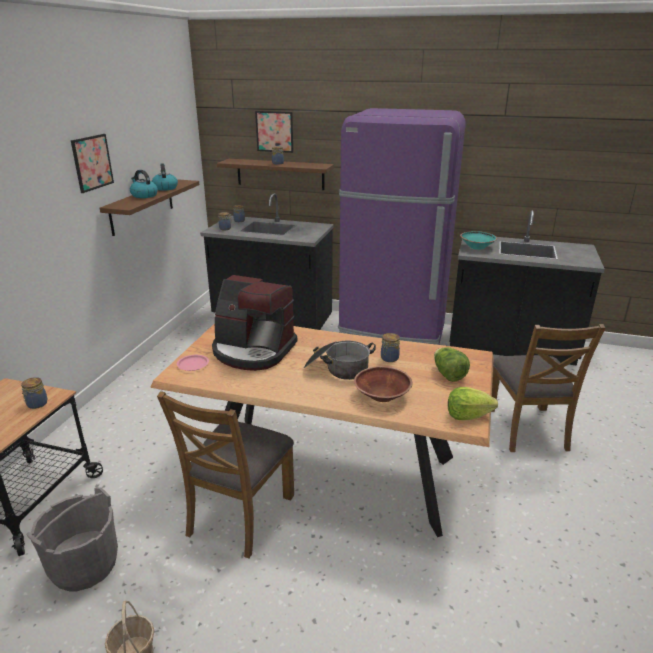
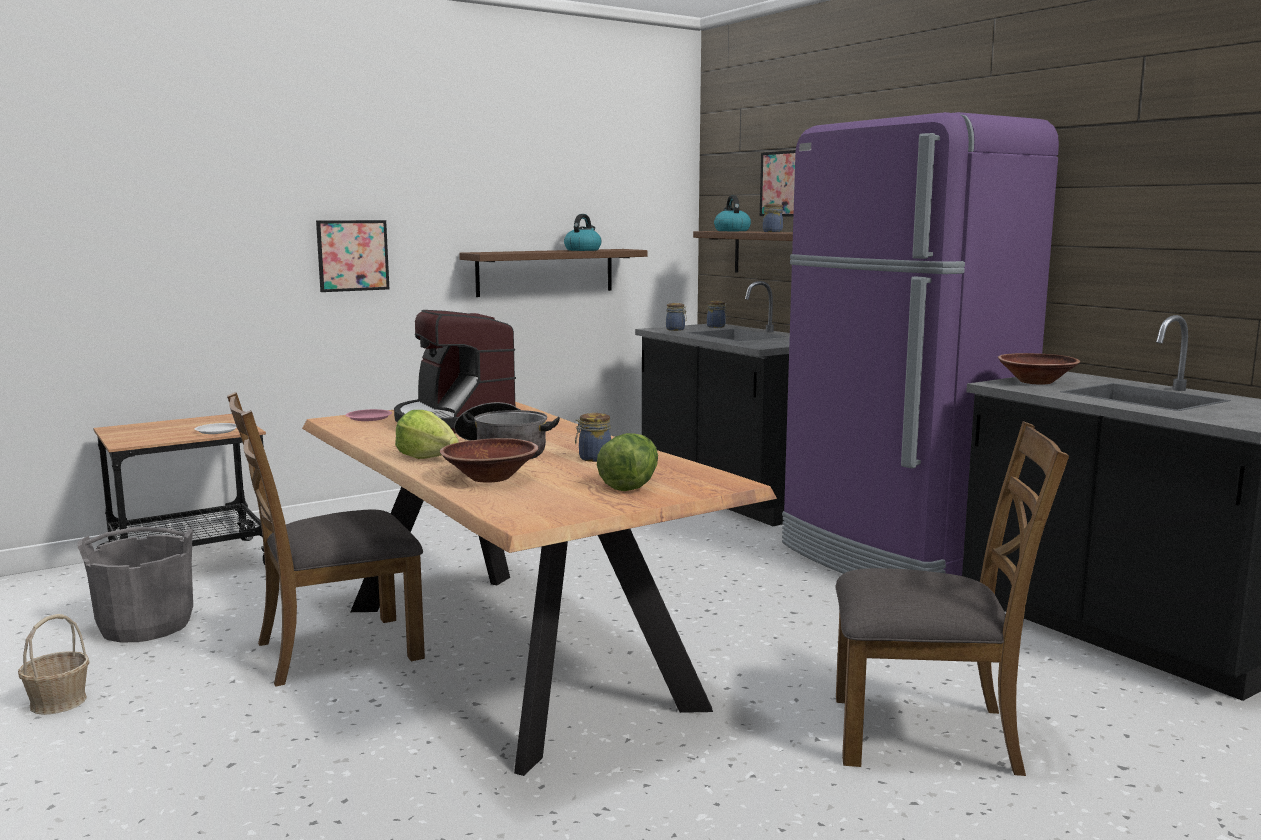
camera: 40 degrees right, 15 degrees down
(36, 404) = (216, 431): jar -> white plate
(92, 162) = (460, 191): picture -> picture (353, 255)
(144, 195) = (536, 251): kettle -> kettle (731, 231)
(467, 415) = (544, 515): lettuce -> lettuce (427, 457)
(477, 247) = (1036, 382): turquoise bowl -> brown bowl
(527, 428) = (926, 734): brown chair -> brown chair turned 120 degrees counterclockwise

